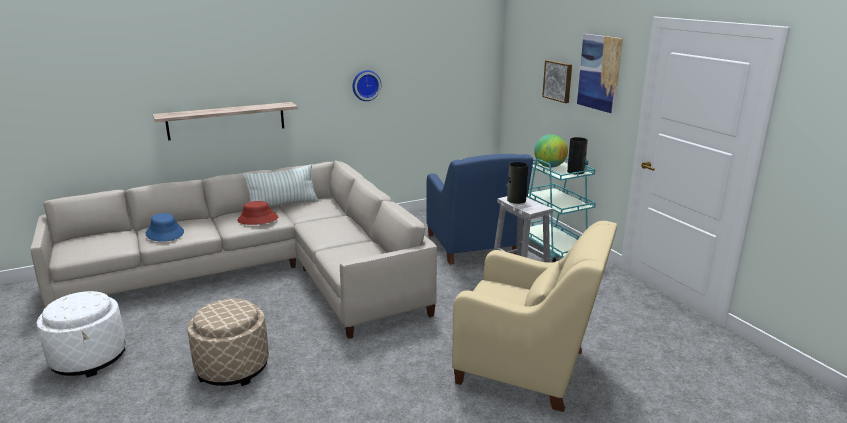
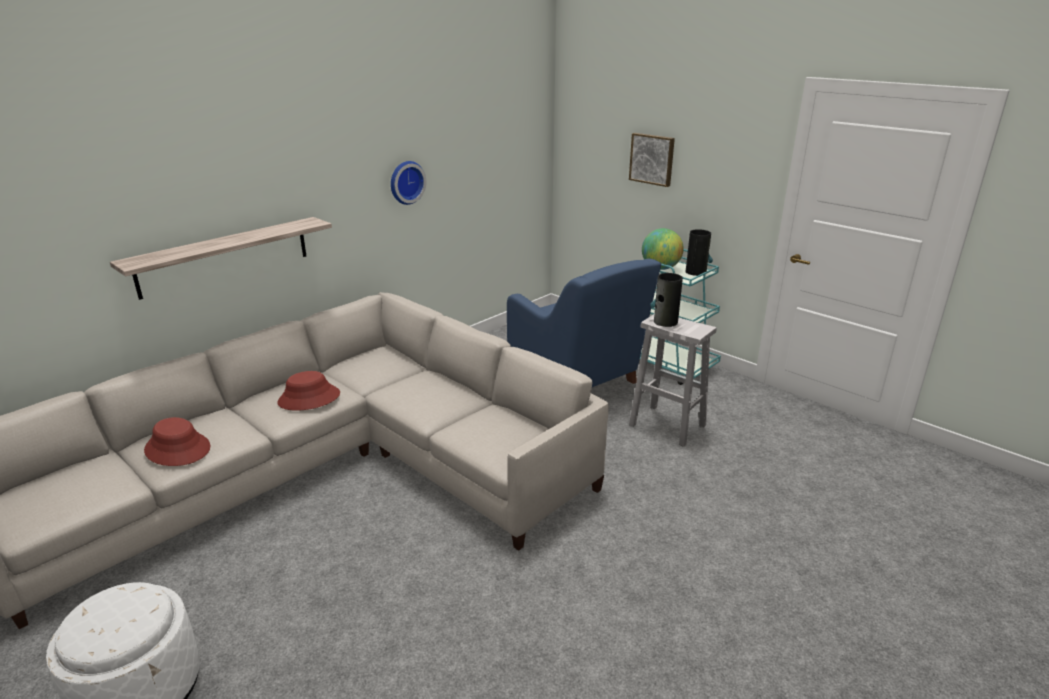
camera: 20 degrees left, 5 degrees up
(165, 233) = (178, 449): blue hat -> red hat
(233, 367) = (390, 641): beige ottoman -> none
(283, 205) = (328, 369): pillow -> none
(528, 368) = (761, 538): beige armchair -> none
(599, 72) = (720, 148): picture -> none

